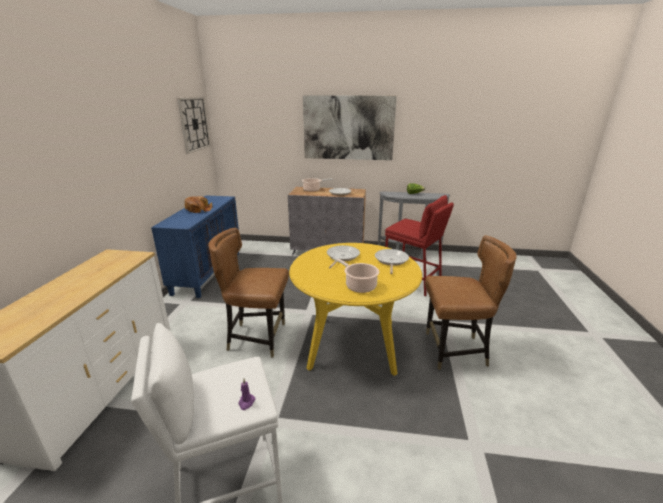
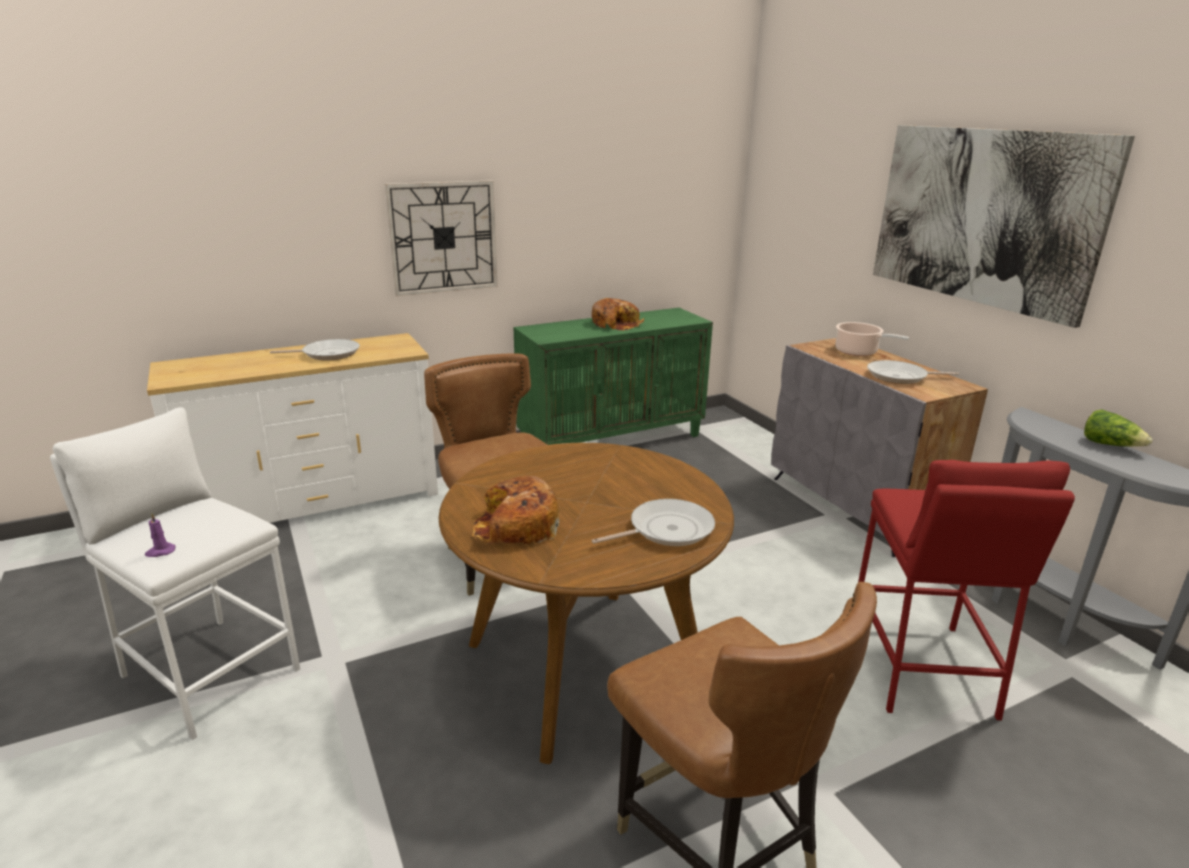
camera: 55 degrees right, 0 degrees up
(194, 124) = (688, 172): wall clock -> wall clock (443, 237)
(207, 272) = (612, 440): blue cabinet -> green cabinet
(342, 257) = (615, 477): frying pan -> frying pan (327, 354)
(352, 343) = (584, 666): yellow dining table -> brown dining table
(359, 286) = (515, 527): cooking pot -> bread

